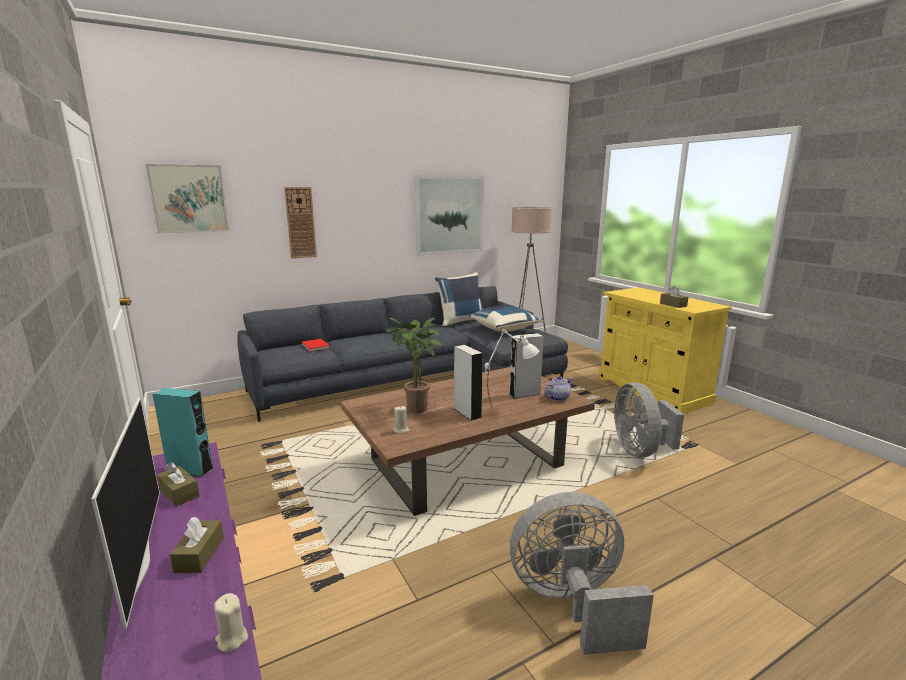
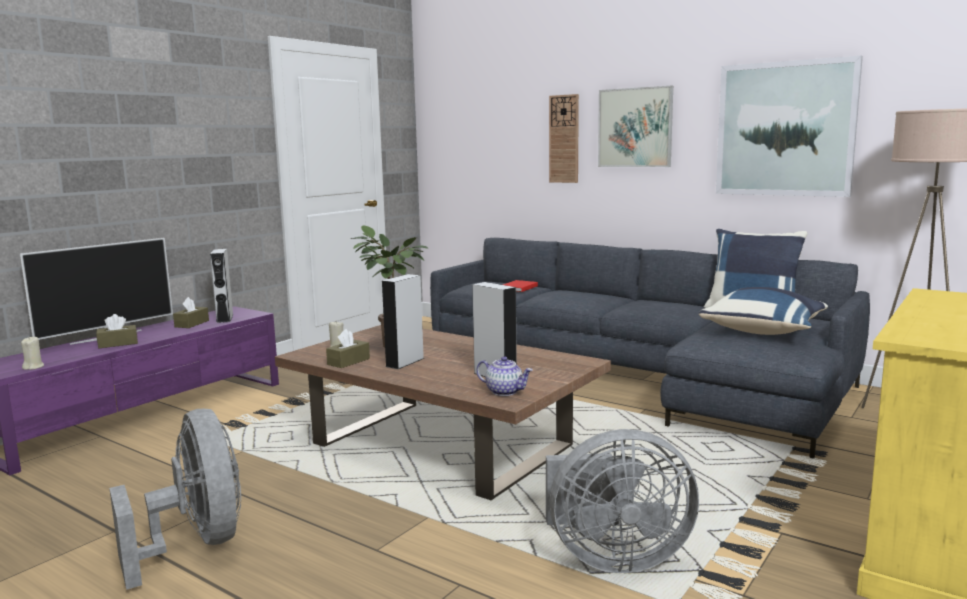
camera: 65 degrees right, 5 degrees down
(189, 199) = (467, 113): picture -> picture (635, 127)
(190, 470) = (225, 318): turquoise speaker -> grey speaker
(509, 407) = (443, 375): white table lamp -> none
(640, 450) = (613, 558): grey fan -> grey fan turned 150 degrees counterclockwise
(673, 305) = (917, 325): brown tissue box -> brown tissue box (348, 361)

